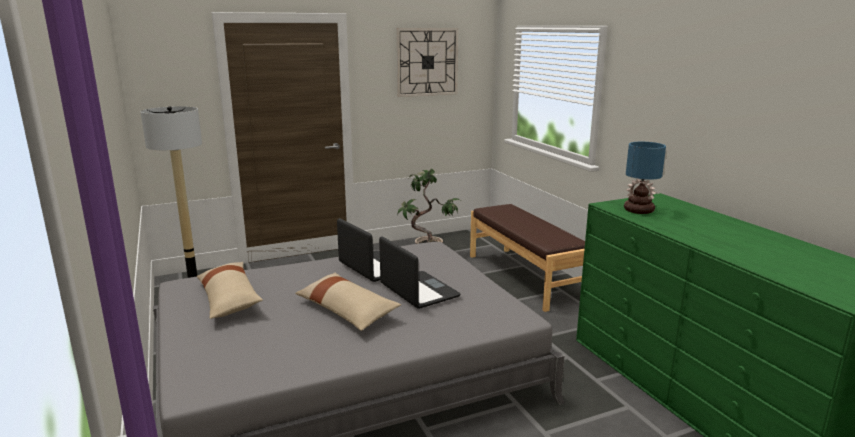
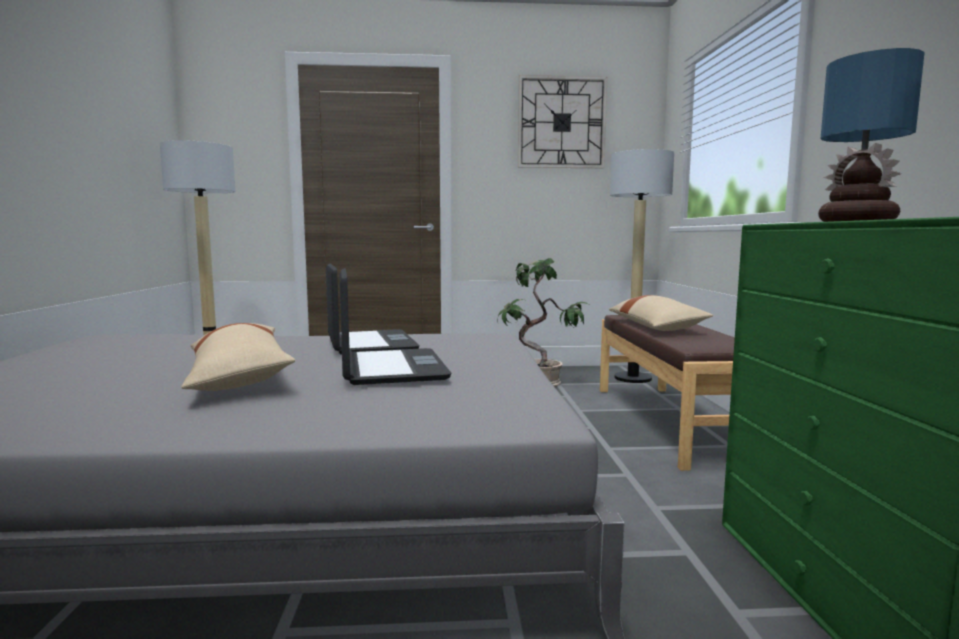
camera: 20 degrees right, 10 degrees down
(229, 299) = (115, 350): beige pillow -> beige pillow (655, 326)
(483, 241) = (633, 378): none -> floor lamp

